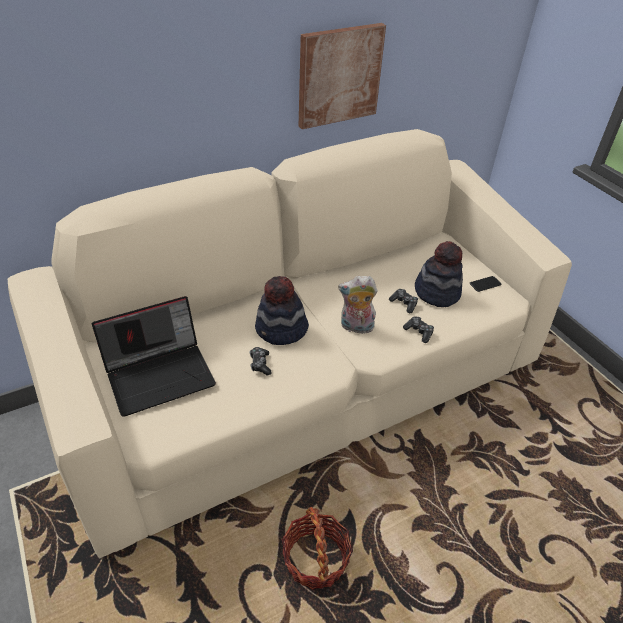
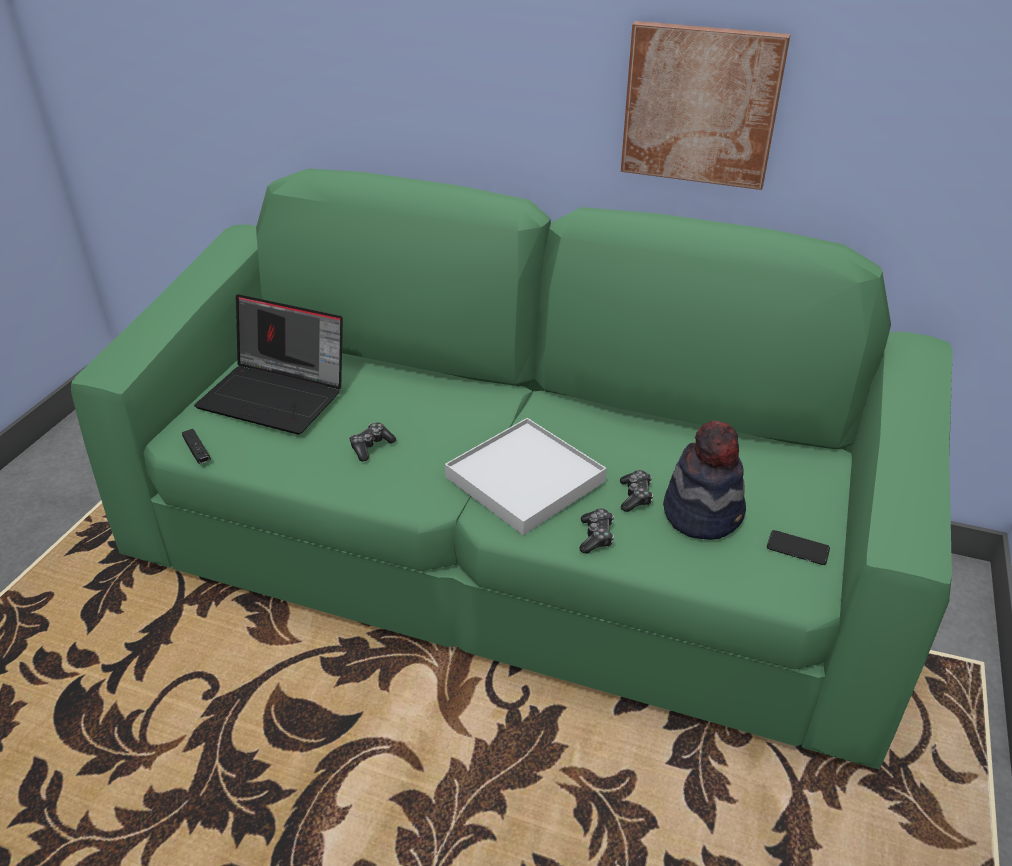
camera: 50 degrees right, 5 degrees down
(169, 439) = (197, 451): none -> black game controller
(281, 330) = (442, 429): hat -> none
(307, 383) = (506, 555): beige sofa -> green sofa
(315, 559) = (265, 725): basket -> none
(355, 327) = (525, 479): plush toy -> white tray

